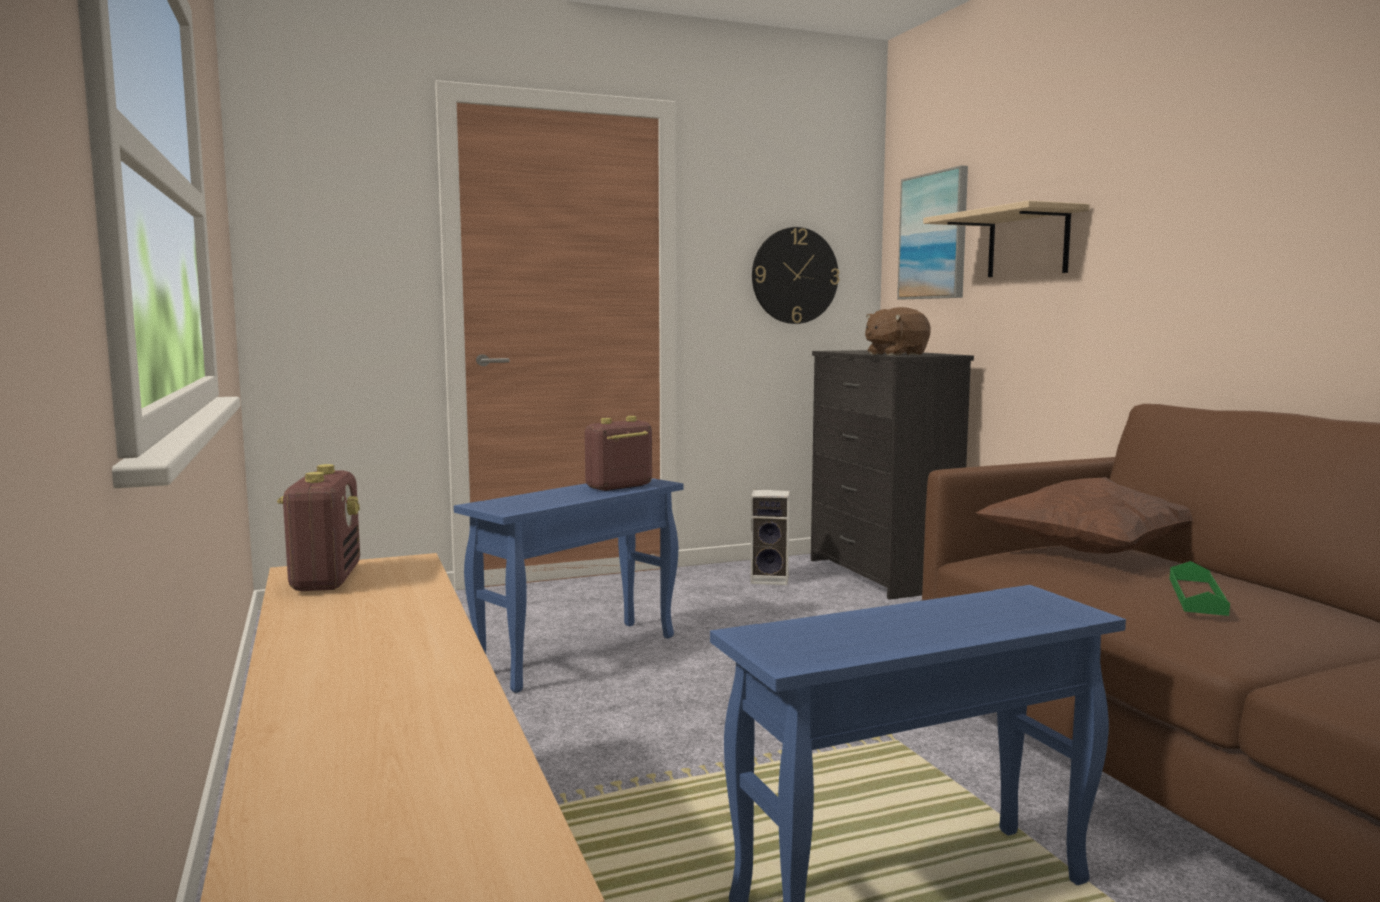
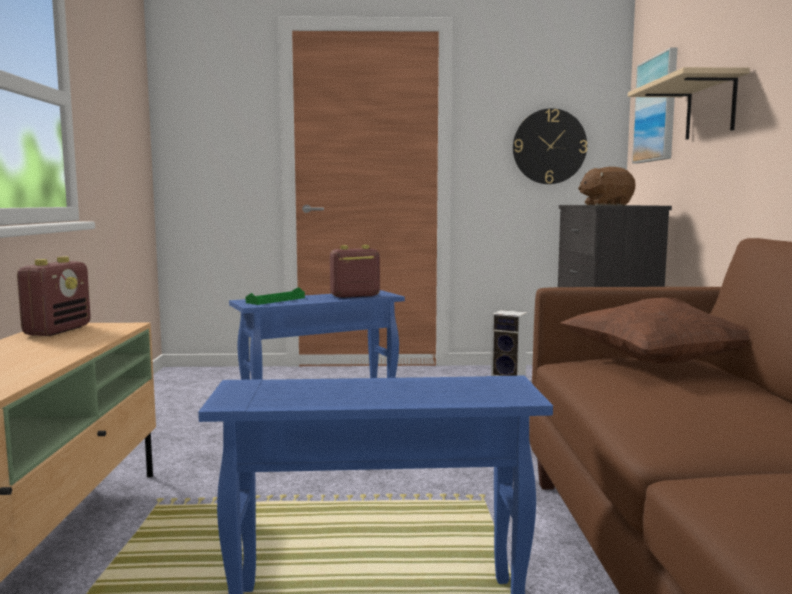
camera: 20 degrees right, 0 degrees up
(1197, 596) = (691, 401): green tray -> green tray (276, 300)

